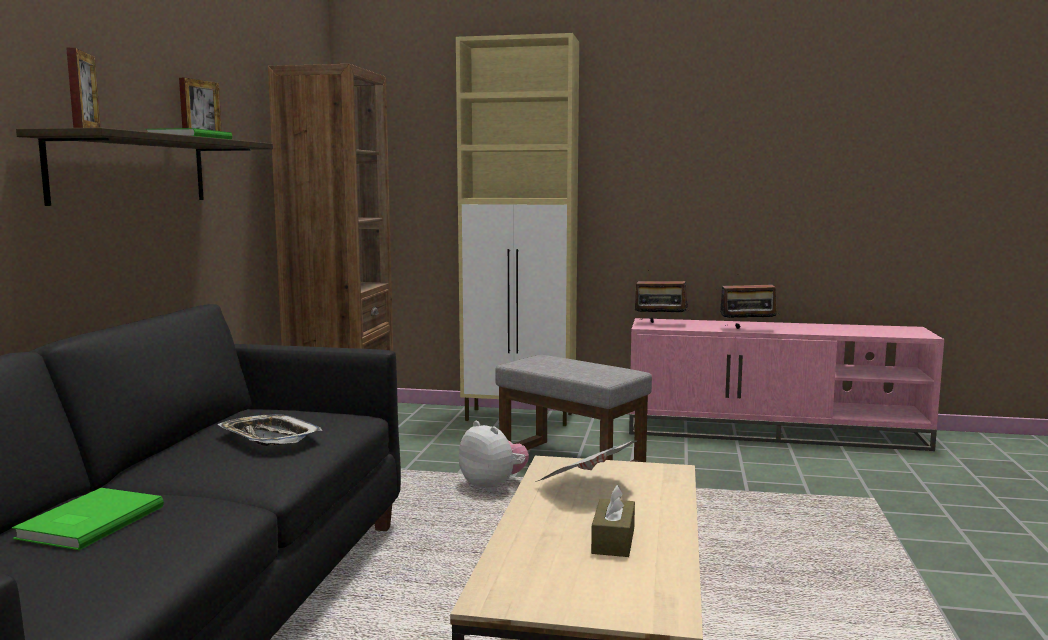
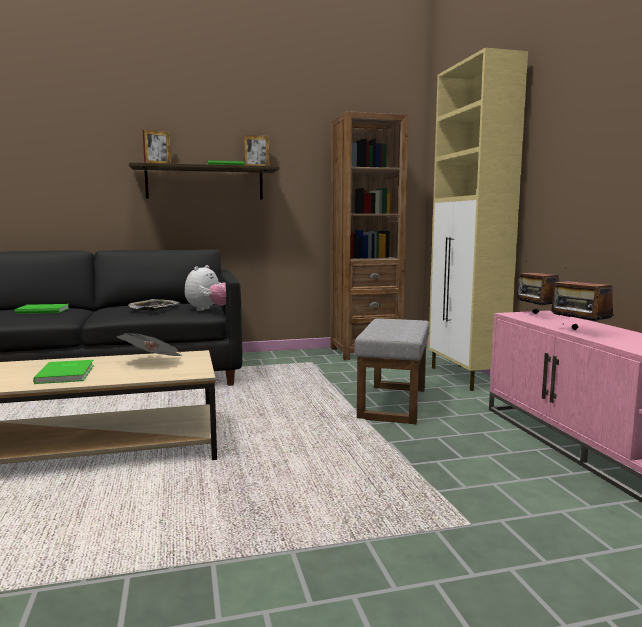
camera: 65 degrees right, 0 degrees up
(493, 486) = (319, 393): plush toy -> plush toy (208, 310)
(613, 540) = (67, 373): brown tissue box -> green book

